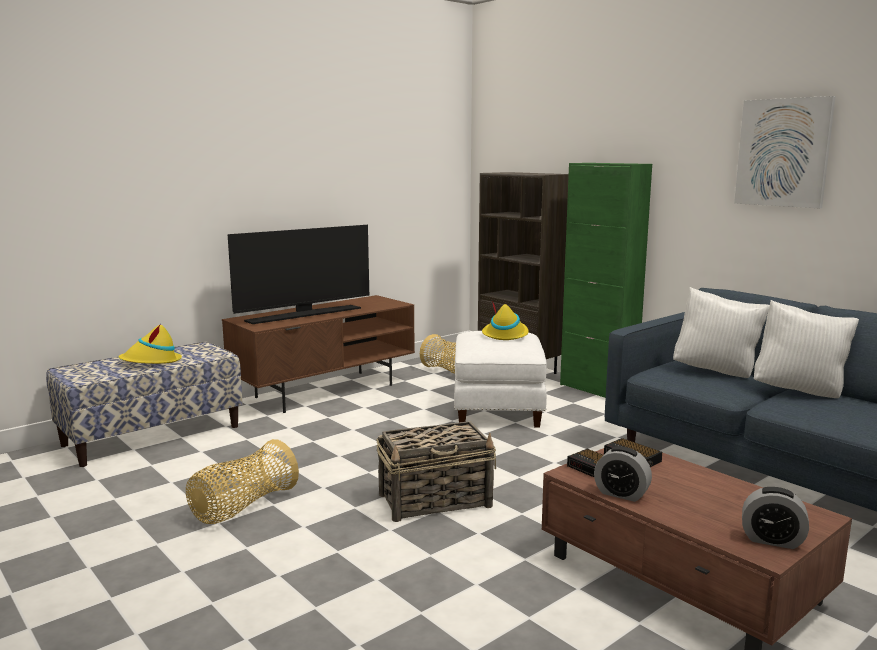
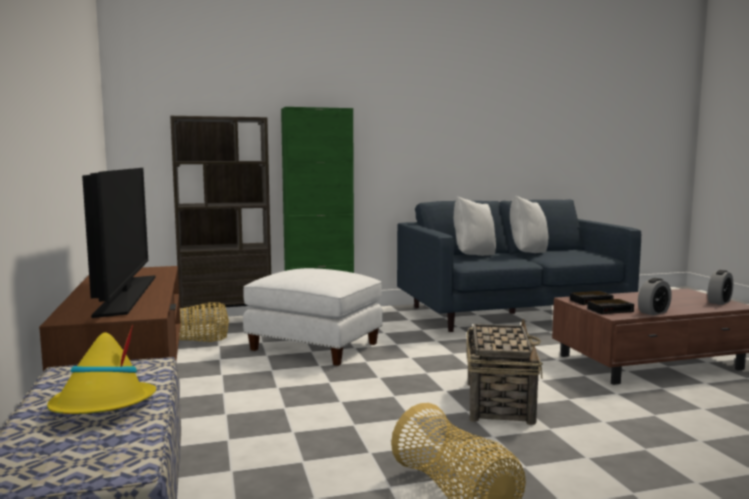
camera: 65 degrees left, 5 degrees down
(505, 334) = (312, 269): yellow hat -> none
(783, 152) = (446, 103): picture -> none

